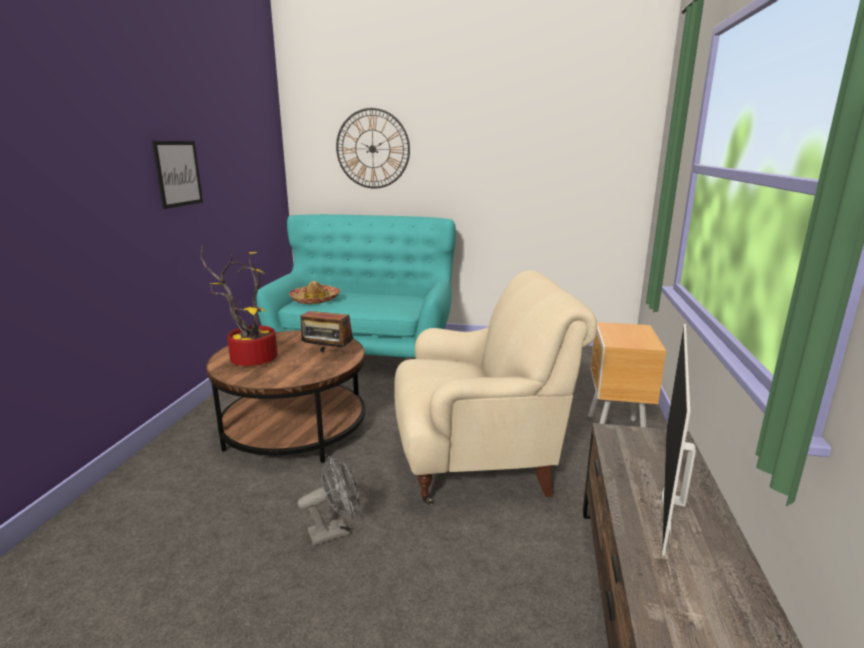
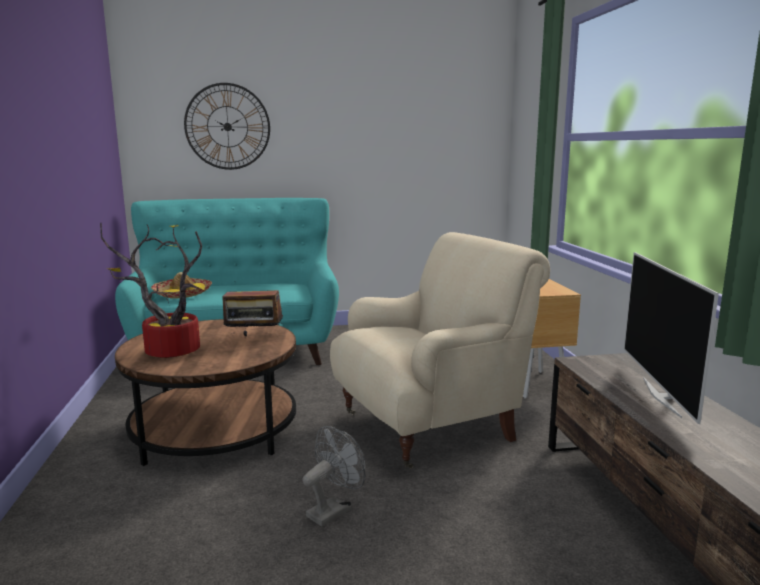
camera: 20 degrees left, 5 degrees down
(178, 173) = (44, 143): picture -> none

